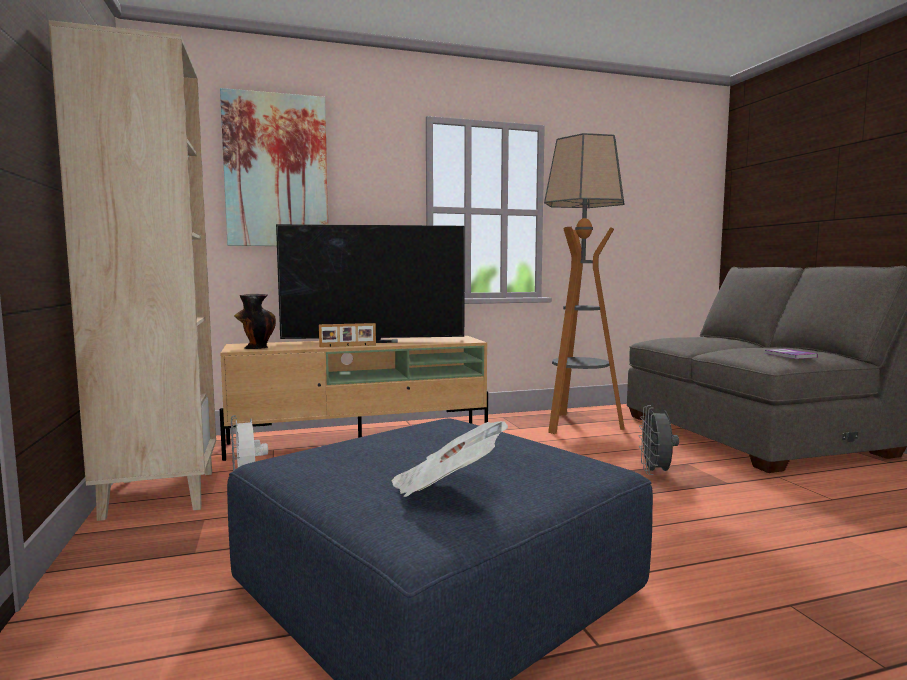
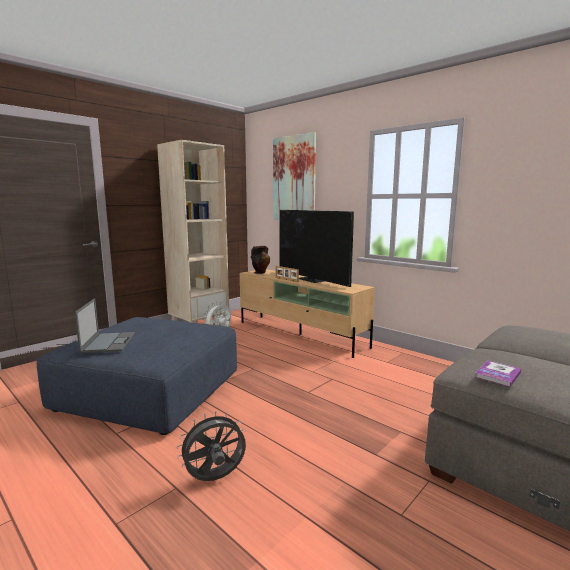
camera: 60 degrees right, 5 degrees up
(446, 487) = (108, 342): newspaper -> laptop
(578, 425) = (430, 377): floor lamp -> none
(656, 473) = (358, 421): grey fan -> grey fan (215, 479)

